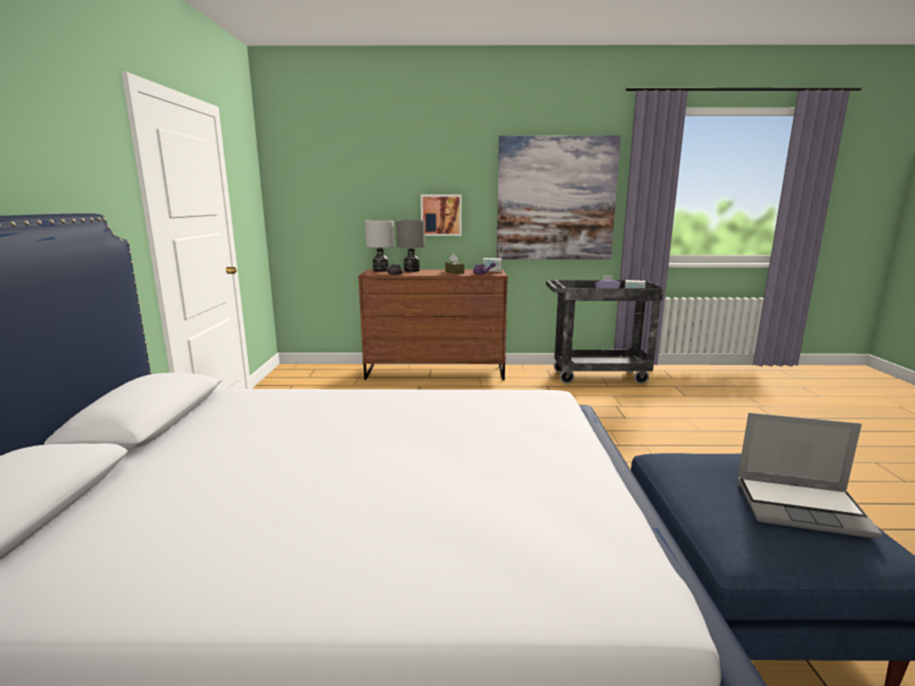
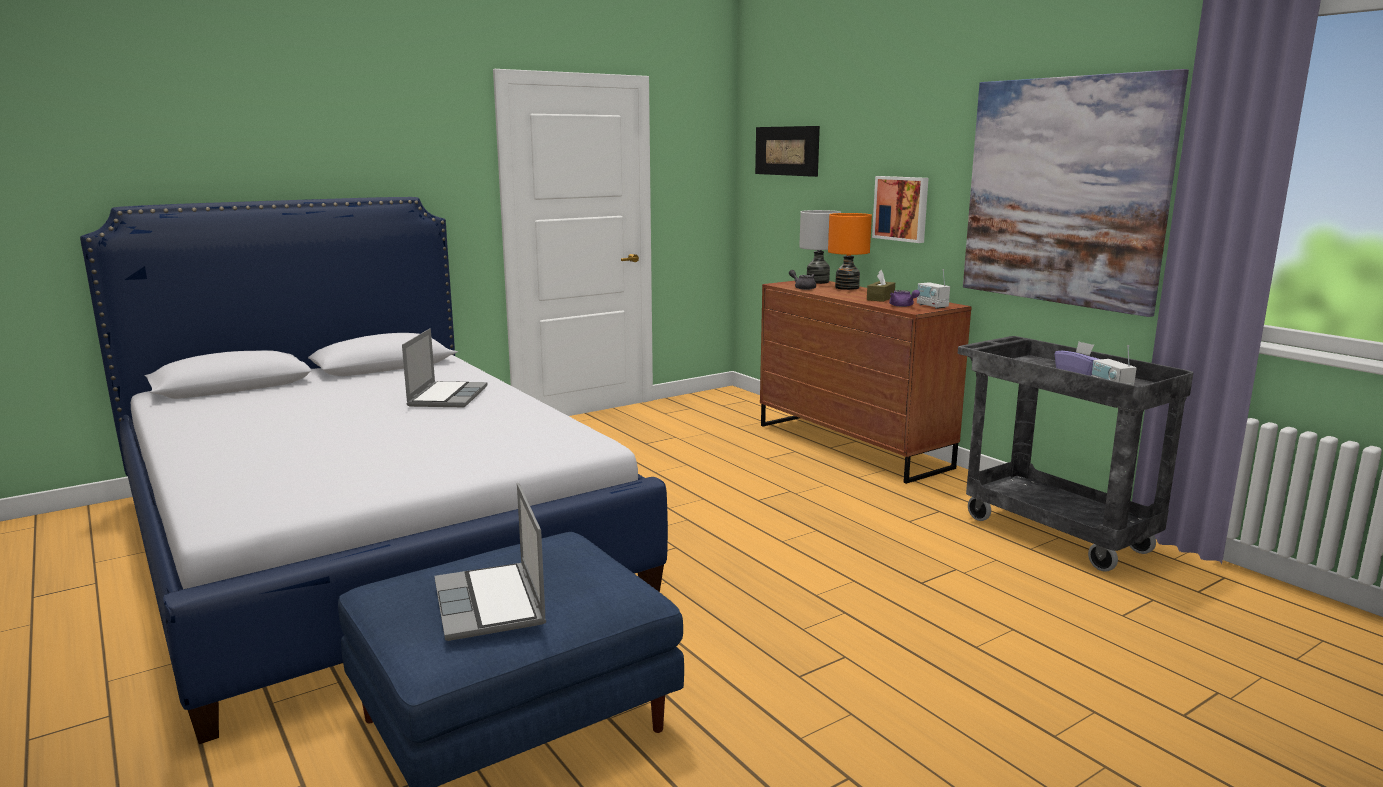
camera: 55 degrees right, 0 degrees up
(324, 178) = (786, 151): none -> picture
(338, 413) = (447, 396): none -> laptop
(411, 270) = (846, 288): grey table lamp -> orange table lamp

